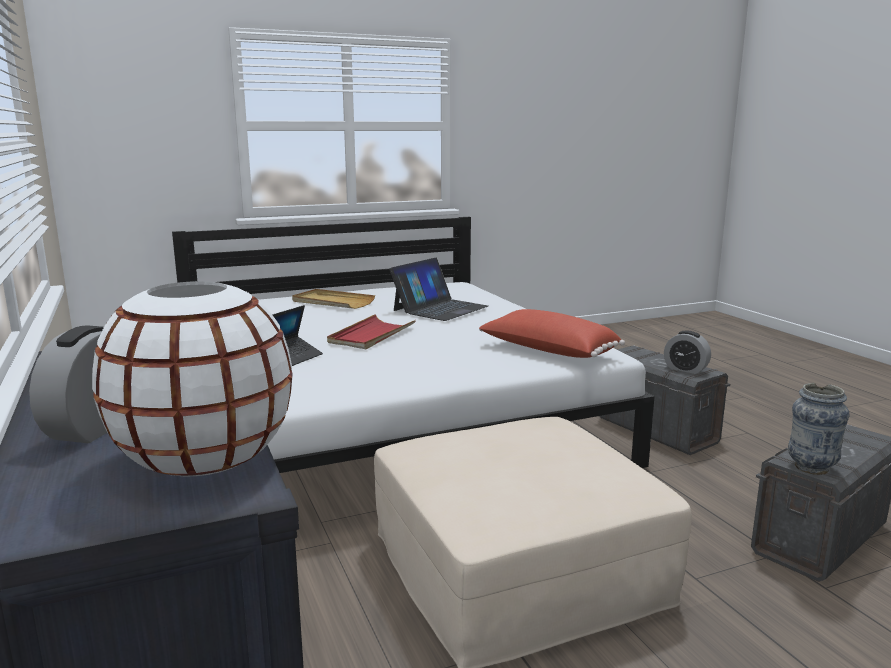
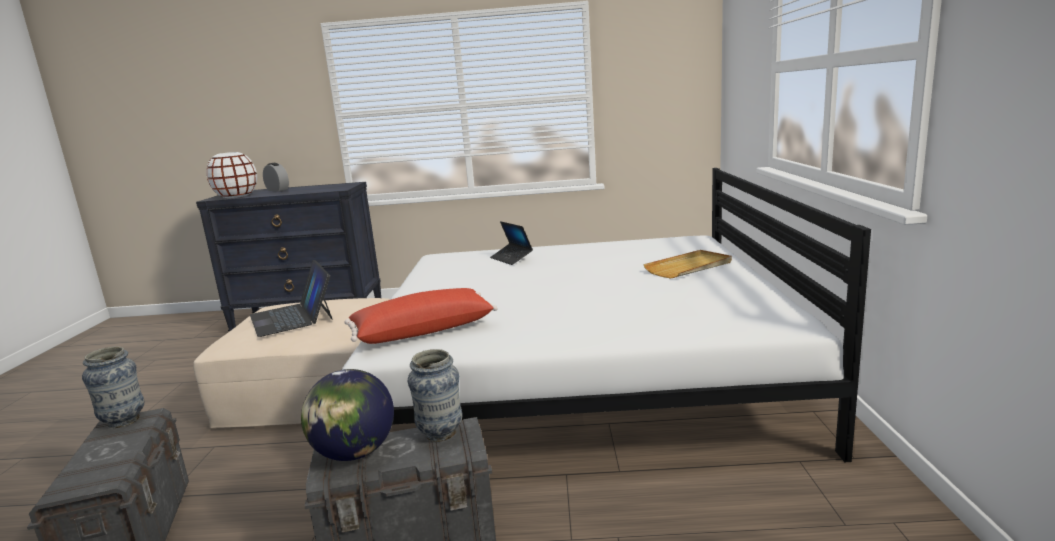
camera: 115 degrees right, 0 degrees up
(371, 335) = (546, 276): red tray -> none
(440, 308) = (622, 301): laptop -> laptop (292, 317)
(635, 356) = (440, 433): none -> vase
(685, 369) = (355, 453): alarm clock -> globe

